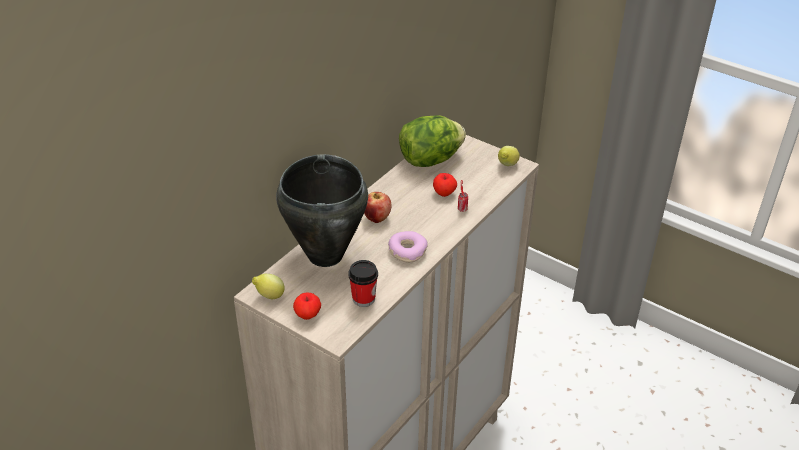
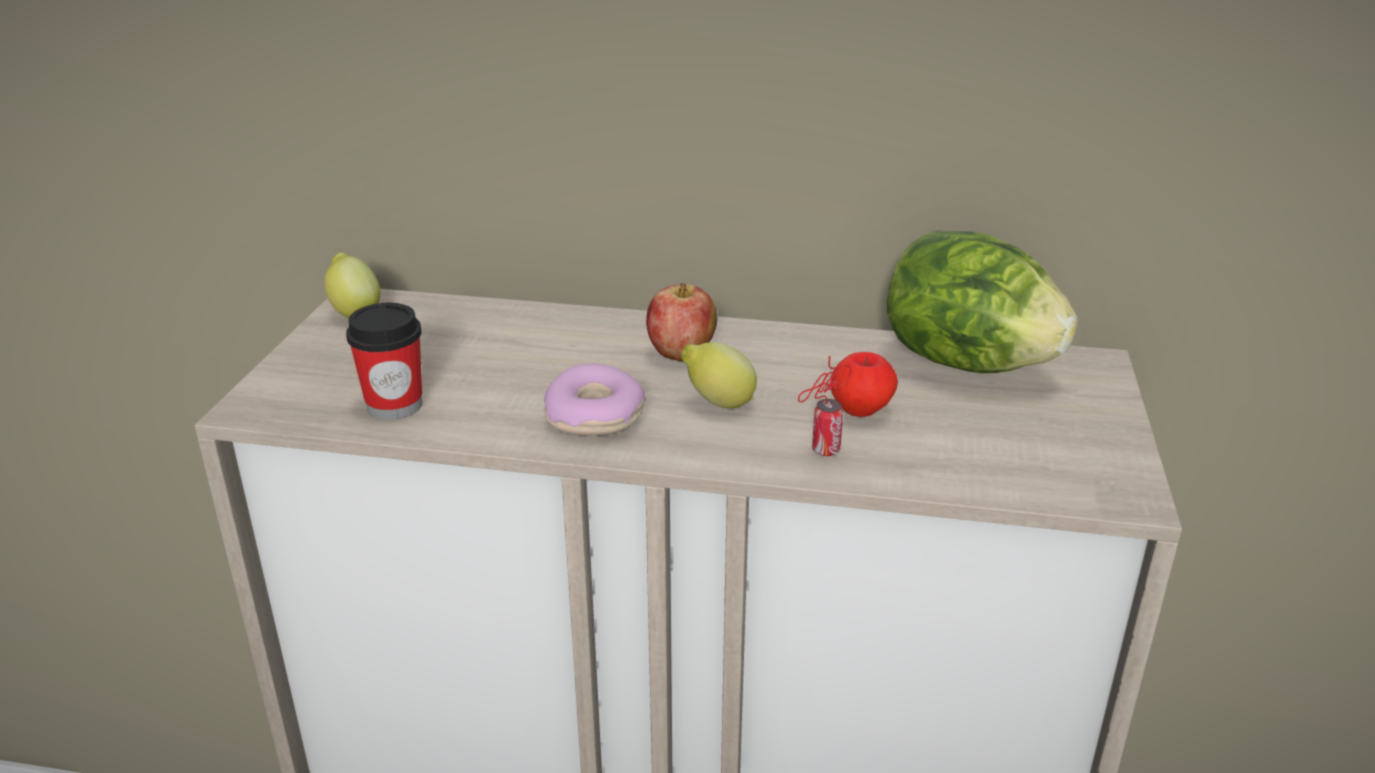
camera: 65 degrees right, 10 degrees down
(307, 315) = (313, 360): apple -> none
(324, 255) = (511, 332): black cooking pot -> none
(507, 165) = (1094, 474): lemon -> lemon (718, 403)

